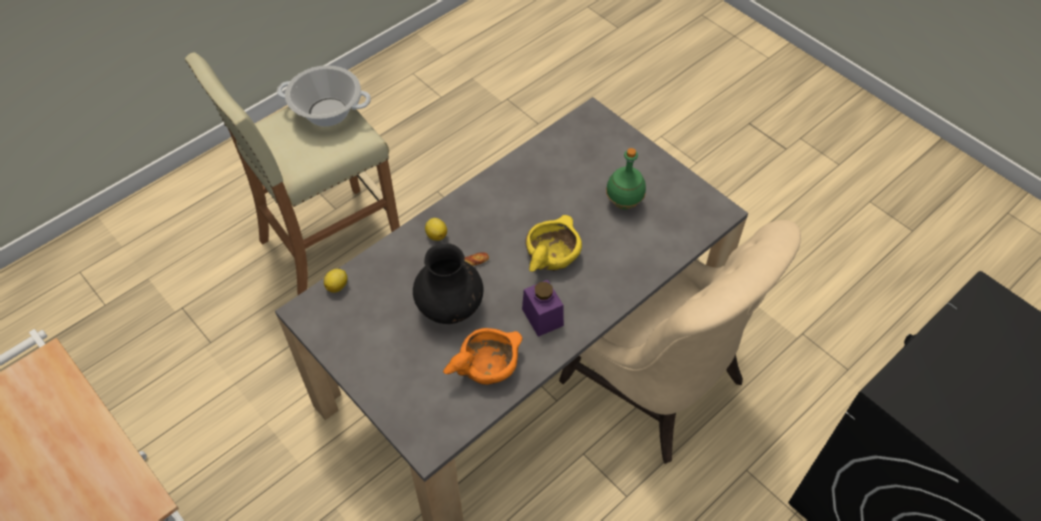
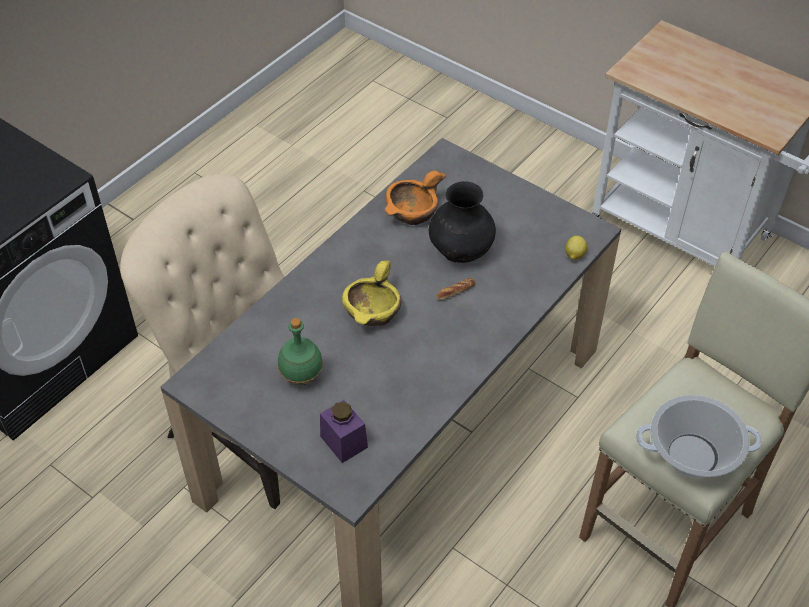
camera: 170 degrees right, 5 degrees down
(436, 235) = (497, 315): lemon -> none
(542, 317) = (371, 255): purple jar -> purple jar (344, 442)

